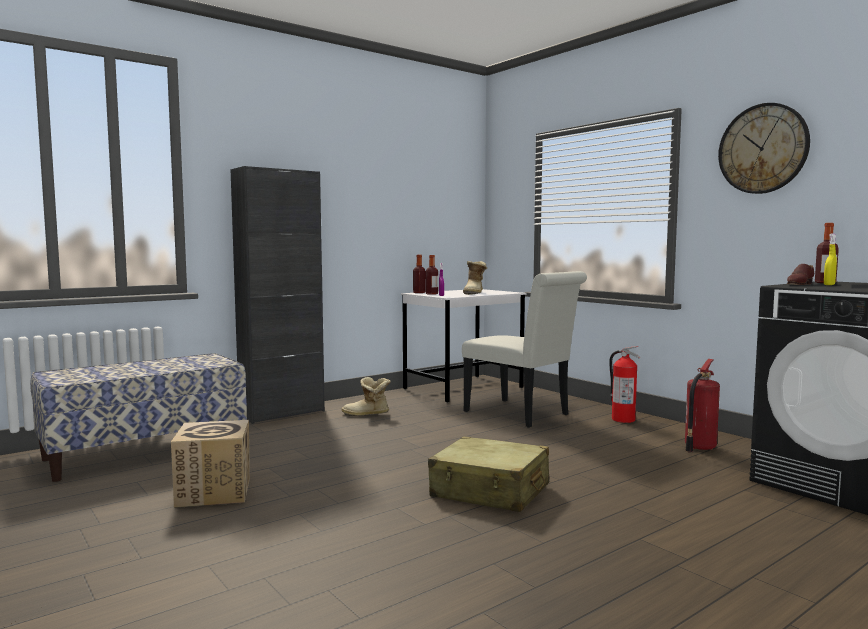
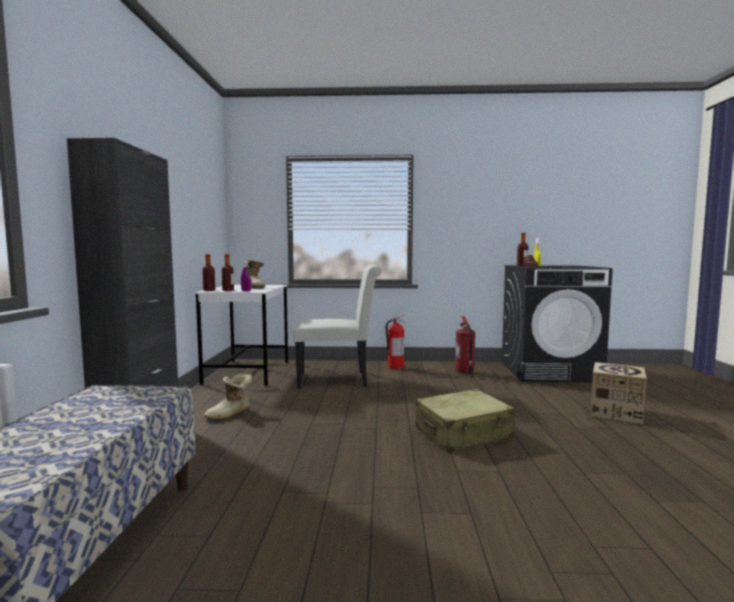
camera: 50 degrees left, 0 degrees up
(214, 492) = (303, 541): cardboard box -> cardboard box (616, 412)
(763, 149) = (469, 188): wall clock -> none

